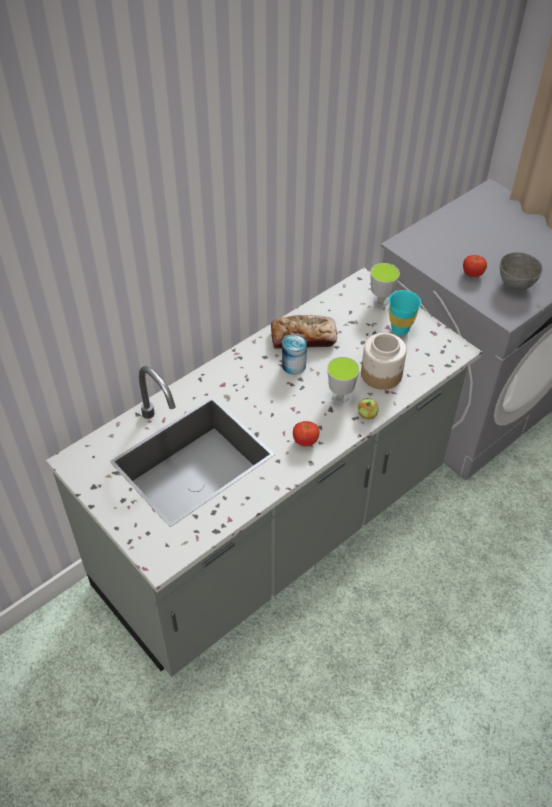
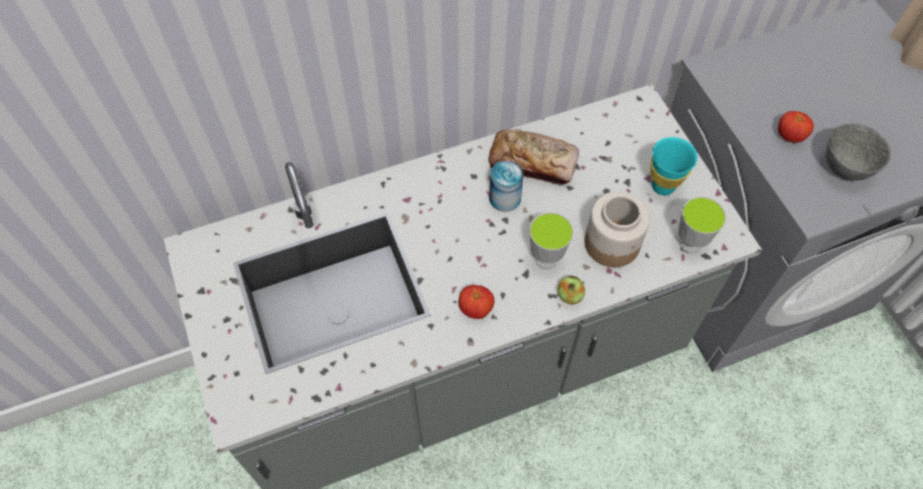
camera: 20 degrees right, 10 degrees up
(381, 301) = (654, 138): cup -> cup (690, 243)

